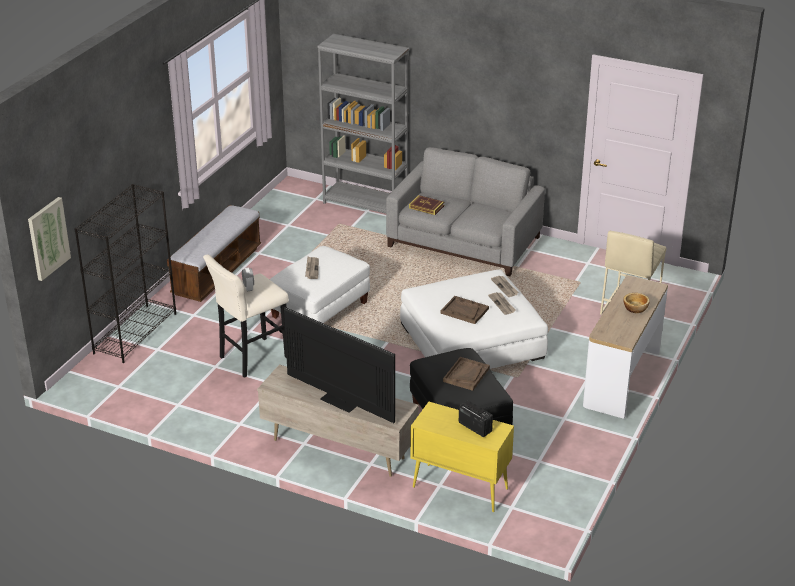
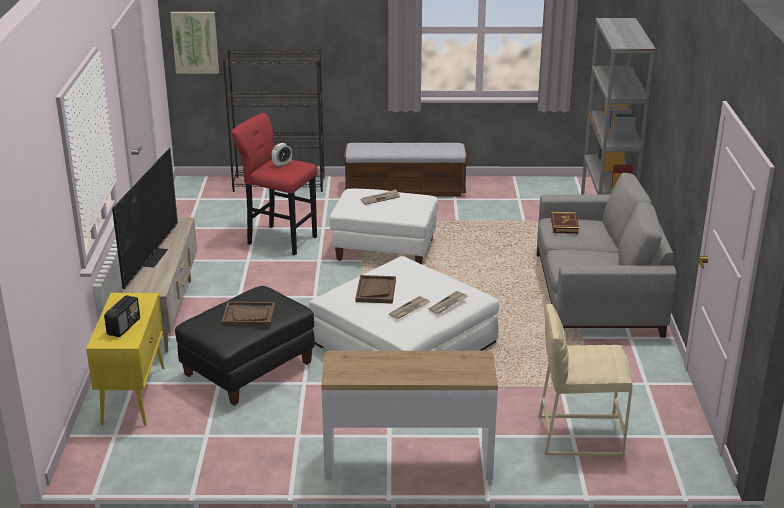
camera: 65 degrees right, 5 degrees down
(251, 358) = (279, 239): beige stool -> red stool
(635, 308) = (417, 371): bowl -> none

